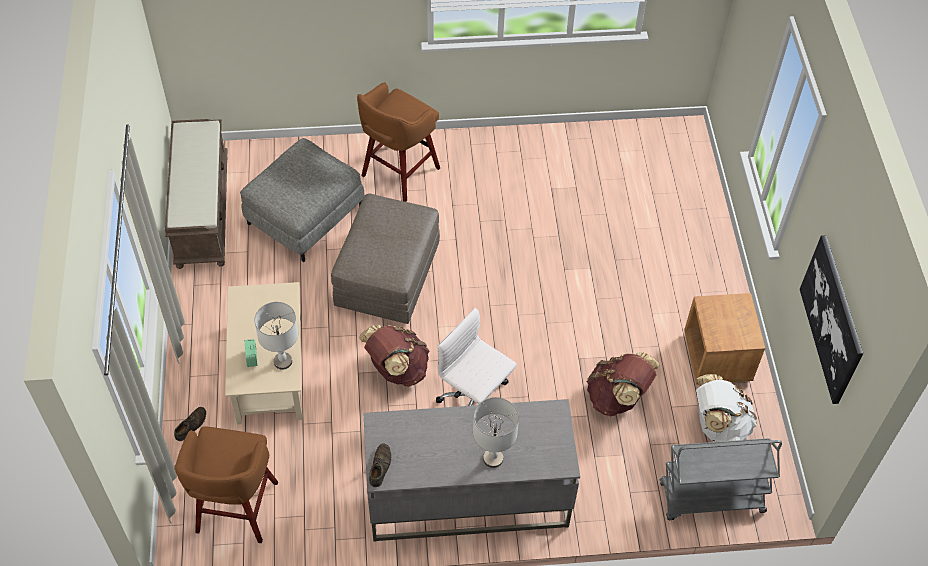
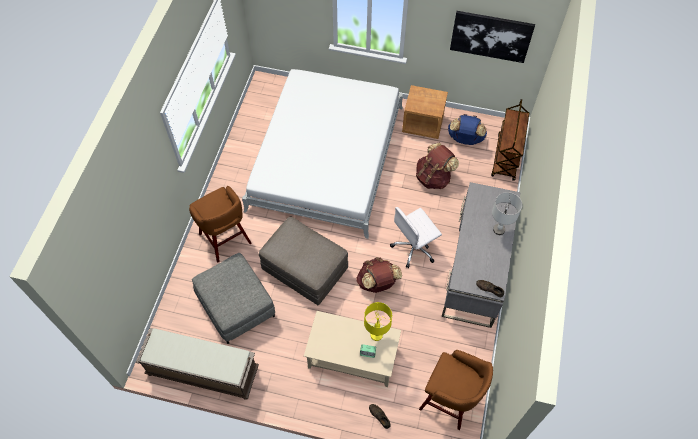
camera: 70 degrees left, 5 degrees up
(283, 362) = (376, 335): grey table lamp -> yellow table lamp
(587, 246) = (326, 157): none -> white bed
(710, 498) = (506, 158): grey cart -> brown cart
(718, 426) = (465, 139): white backpack -> blue backpack

